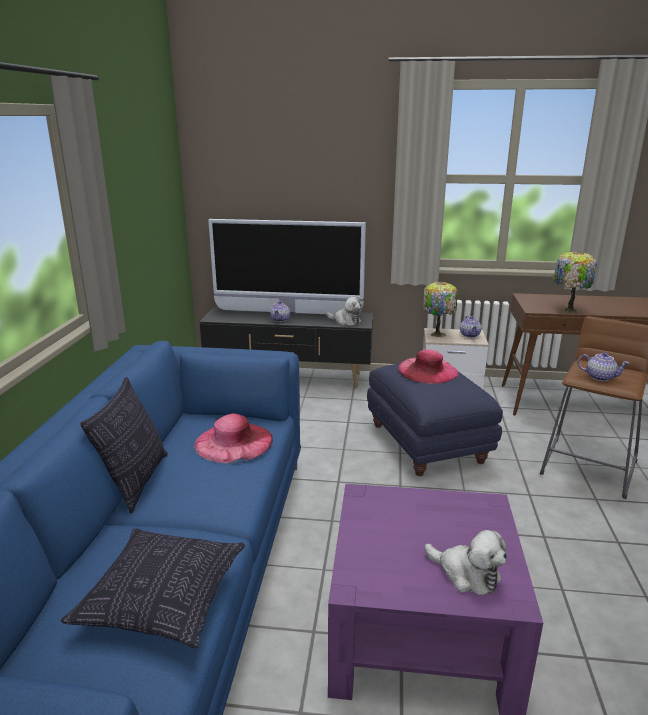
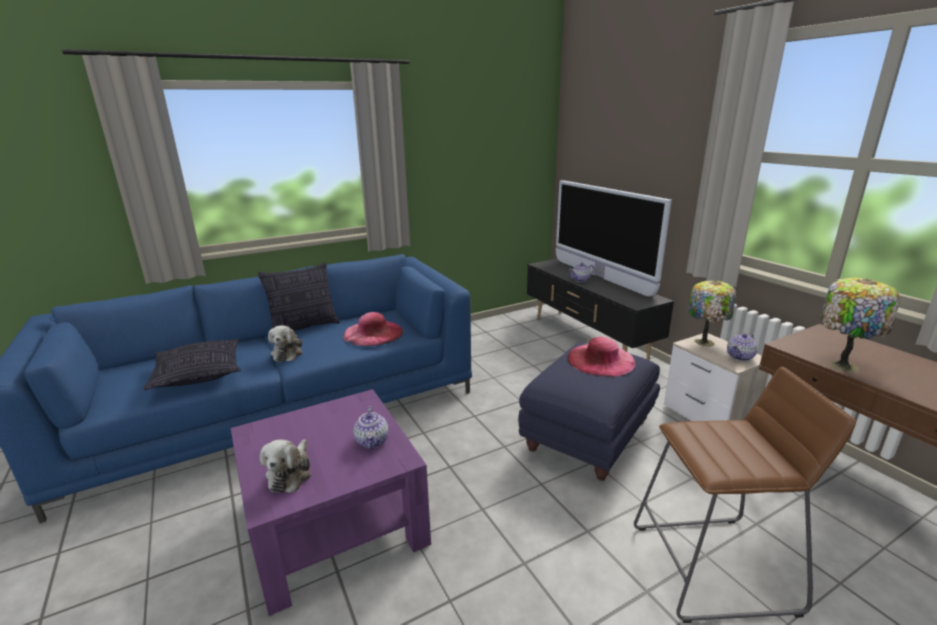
camera: 55 degrees right, 0 degrees up
(345, 321) = (628, 298): plush toy -> plush toy (288, 353)
(600, 377) = (709, 443): teapot -> teapot (372, 441)

